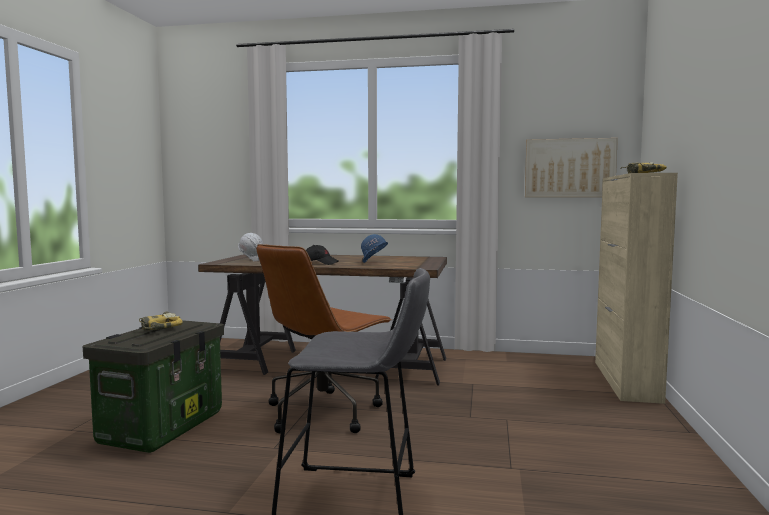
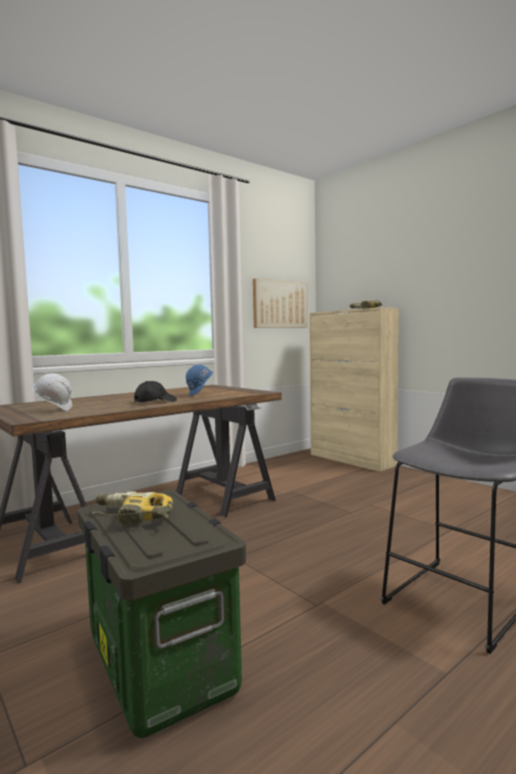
camera: 50 degrees left, 0 degrees up
(324, 412) = (262, 557): brown office chair -> none

